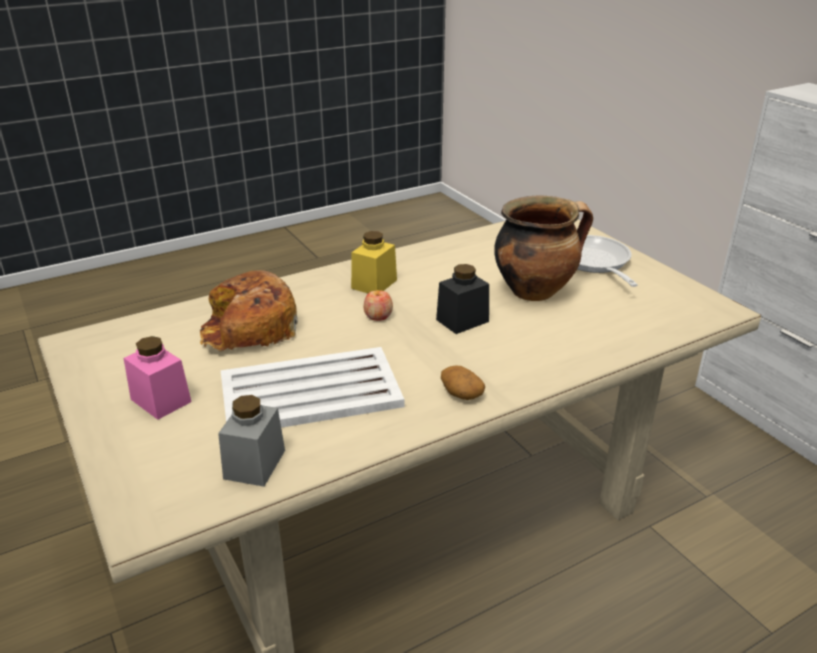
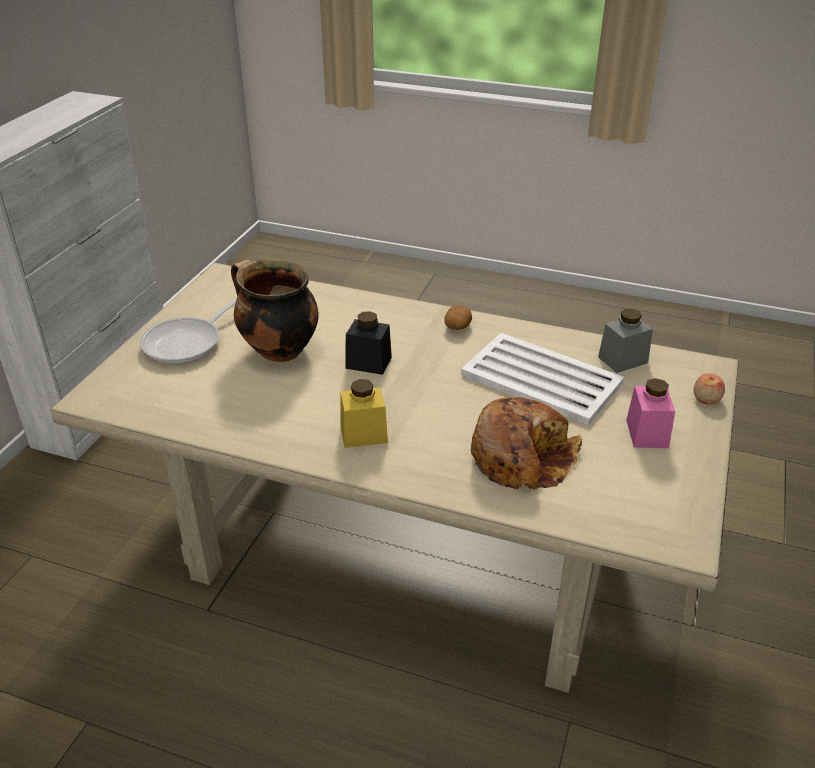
camera: 130 degrees left, 5 degrees up
(378, 316) = (413, 403): apple -> apple (706, 398)

